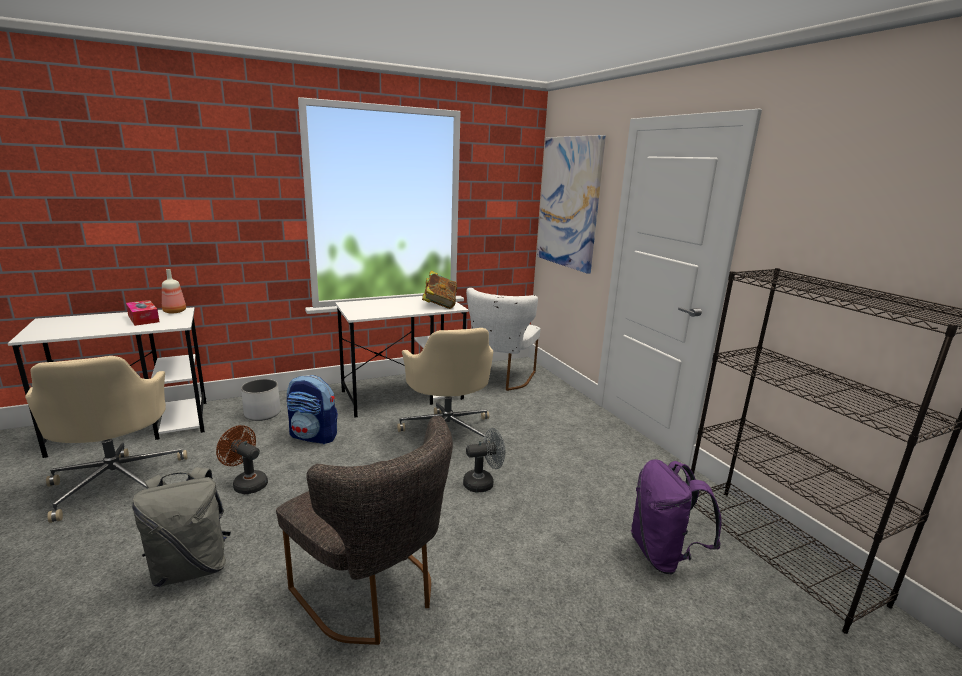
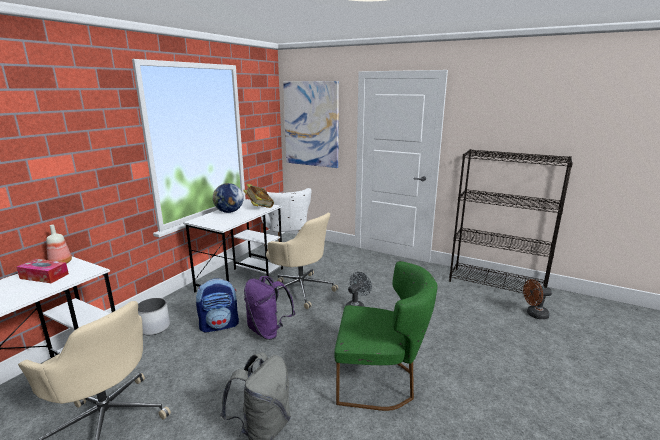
camera: 35 degrees left, 0 degrees up
(246, 483) = (218, 371): brown fan -> brown fan (534, 314)
(374, 594) = (380, 382): grey chair -> green chair
(398, 302) = (229, 212): none -> globe
(663, 555) = (465, 303): purple backpack -> purple backpack (268, 331)

